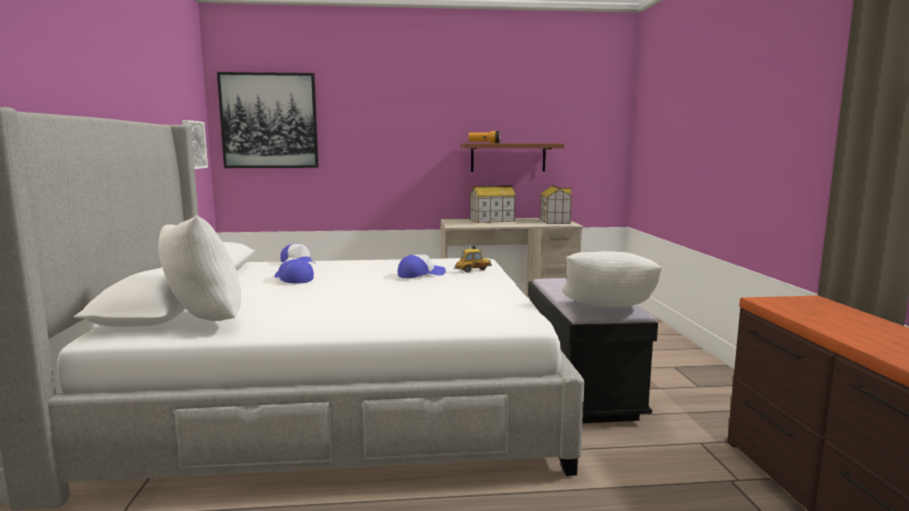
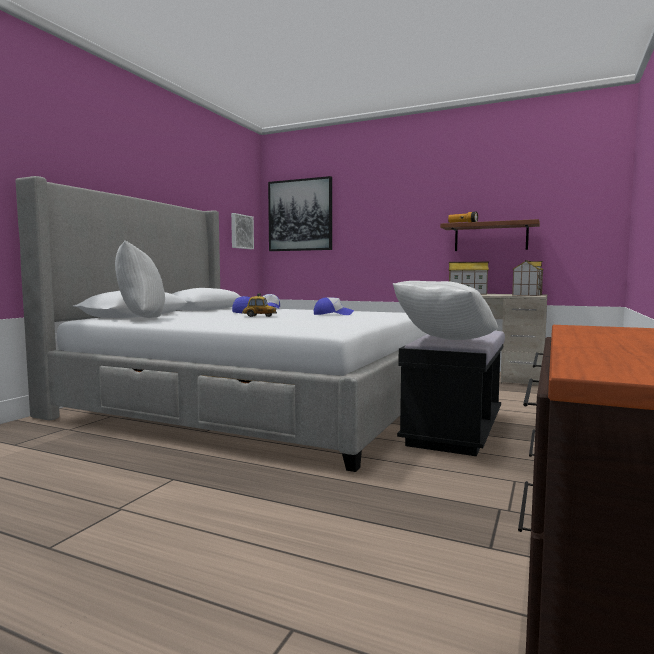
camera: 30 degrees right, 5 degrees down
(473, 270) = (378, 315): toy car -> toy car (259, 316)

